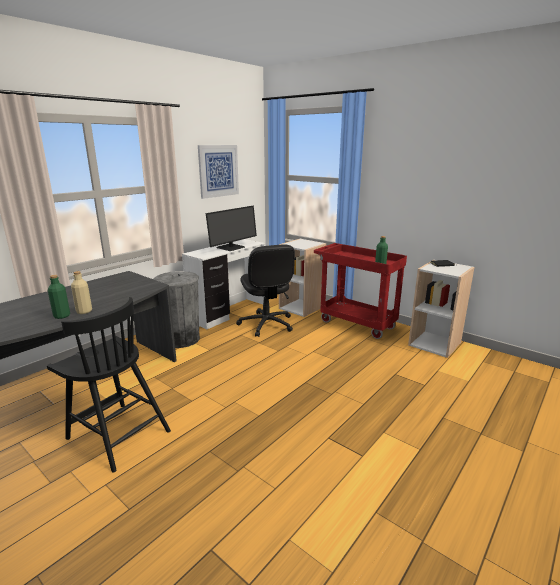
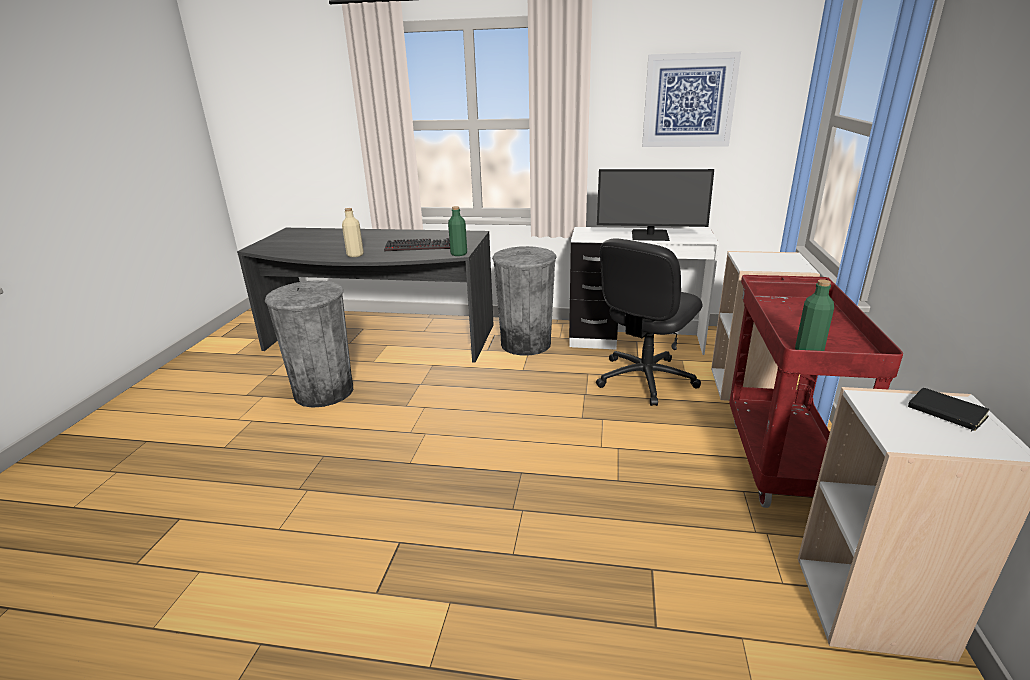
camera: 60 degrees right, 5 degrees up
(62, 316) = (338, 253): green bottle -> green bottle (459, 254)
(117, 291) = (422, 246): none -> keyboard
(117, 433) = (324, 392): black chair -> grey trash can

